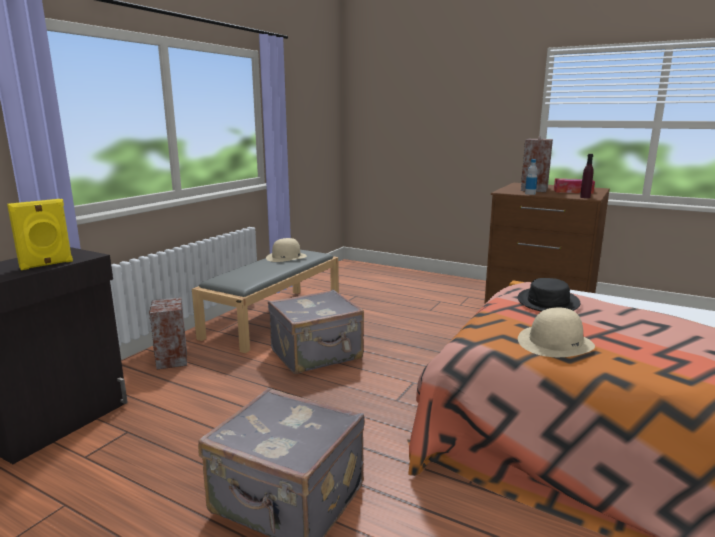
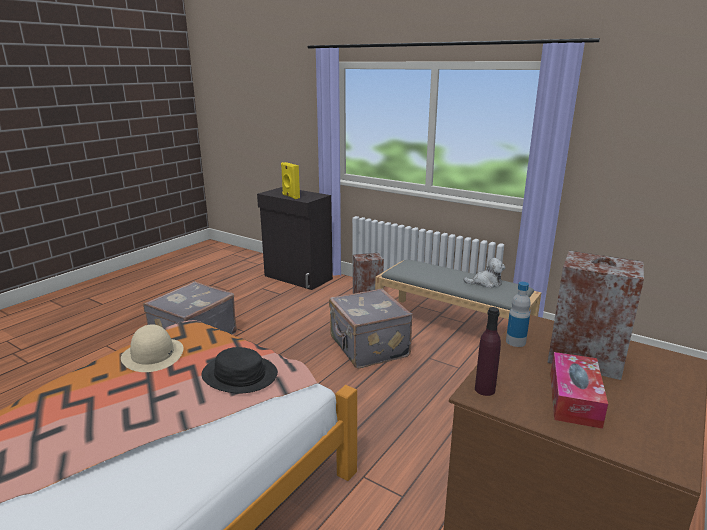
camera: 95 degrees right, 5 degrees up
(286, 257) = (485, 283): beige hat -> plush toy

